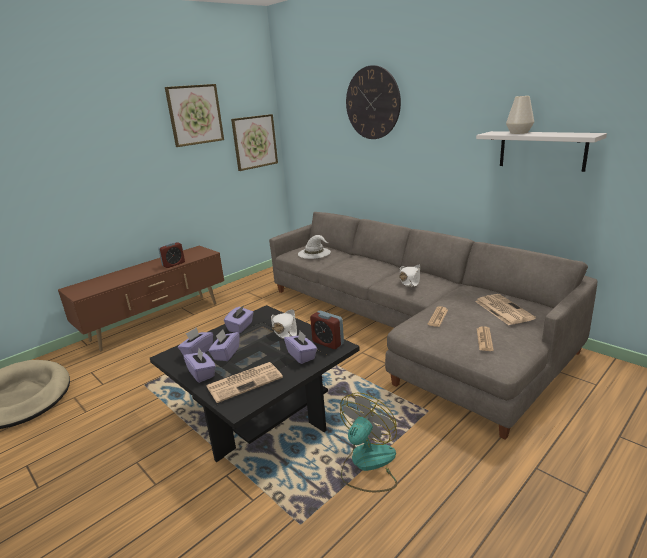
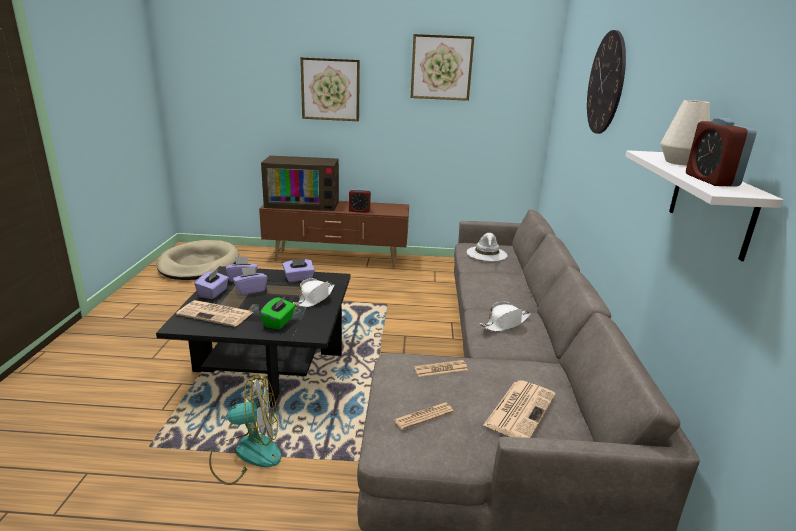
camera: 45 degrees right, 0 degrees up
(109, 280) = (303, 203): none -> television
(254, 142) = (511, 110): picture -> picture (330, 89)
(301, 356) = (279, 322): purple tissue box -> green tissue box
(328, 342) = (314, 326): alarm clock -> alarm clock (711, 180)

